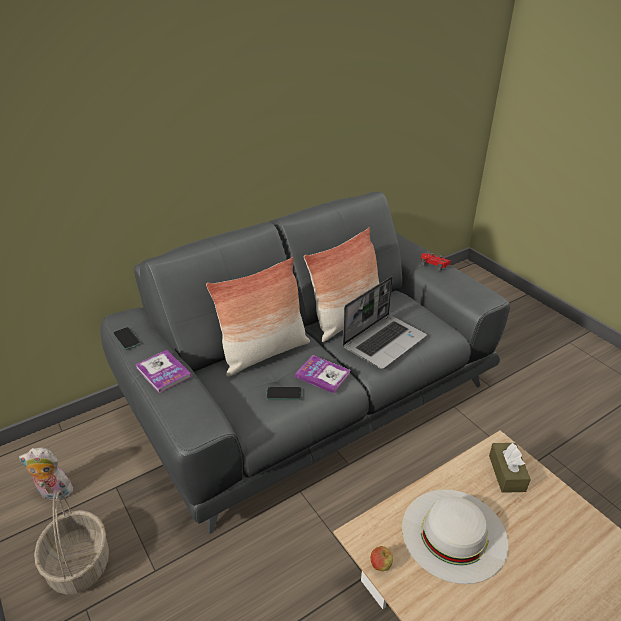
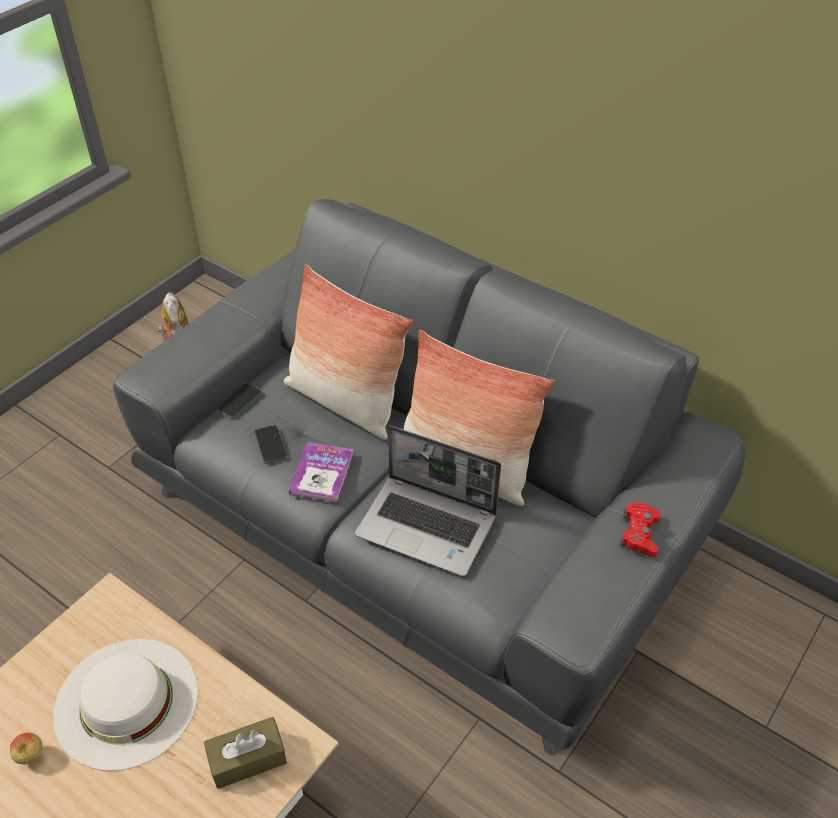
camera: 70 degrees right, 10 degrees up
(78, 564) = (104, 407): basket -> none
(127, 339) = (279, 267): phone -> phone (239, 402)
(163, 372) = (231, 317): book -> none
(380, 565) = (68, 629): apple -> apple (31, 756)

